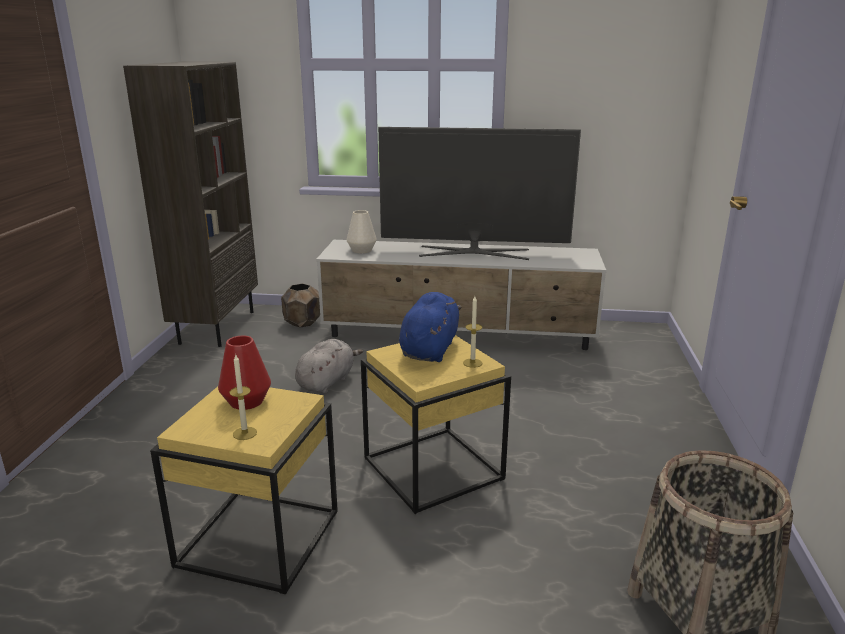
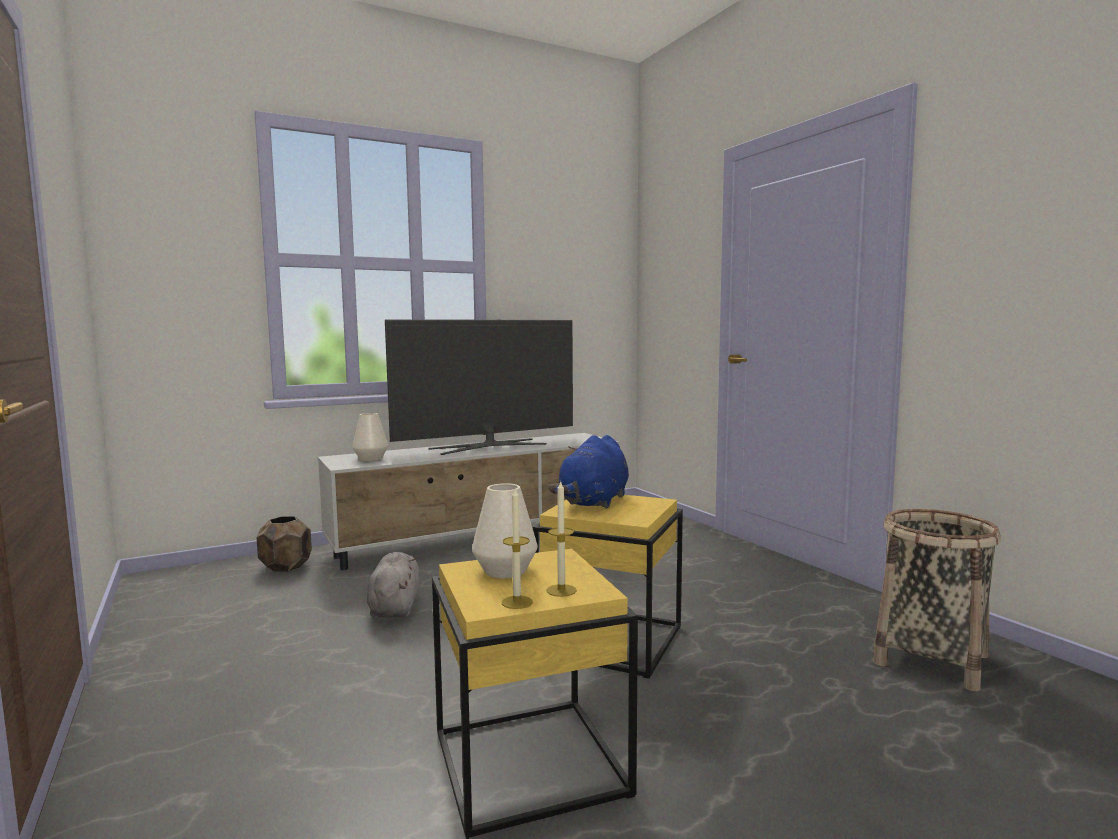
camera: 35 degrees left, 15 degrees down
(216, 327) = (164, 595): brown bookcase -> none
(246, 401) = (505, 571): red vase -> white vase
(430, 349) = (594, 502): blue plush toy -> blue plush toy turned 135 degrees counterclockwise
(472, 363) = (649, 502): candle -> candle (517, 602)

